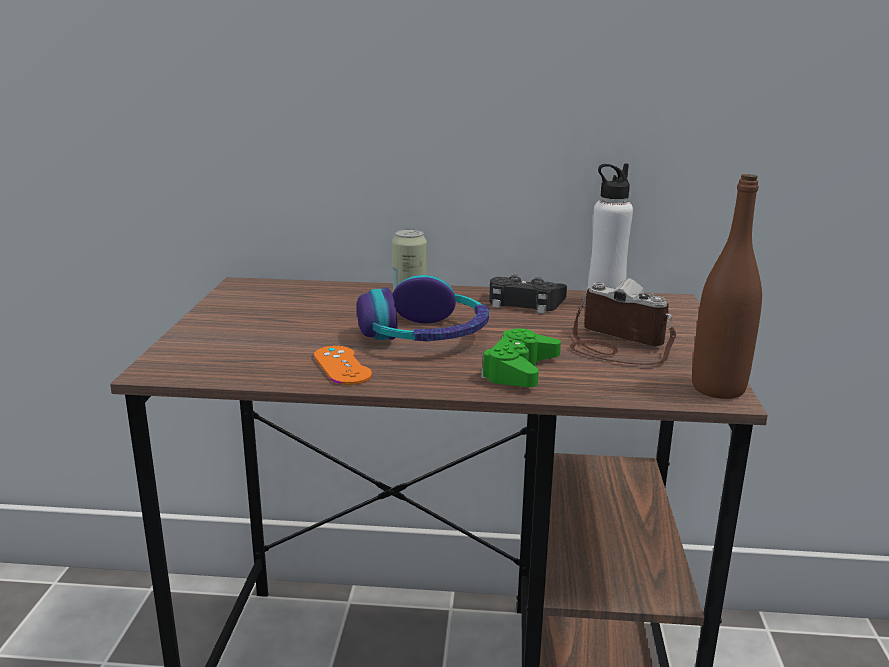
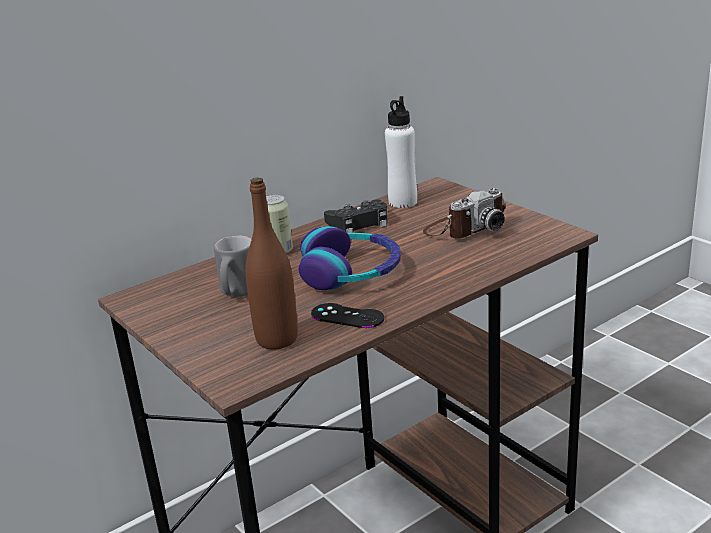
camera: 40 degrees left, 5 degrees up
(311, 311) = (237, 293): none -> grey mug
(342, 365) = (347, 316): orange game controller -> black game controller
(519, 370) = (448, 267): green game controller -> none
(617, 345) = (465, 228): camera -> camera turned 150 degrees clockwise
(718, 388) = (556, 230): brown bottle -> brown bottle (277, 339)

